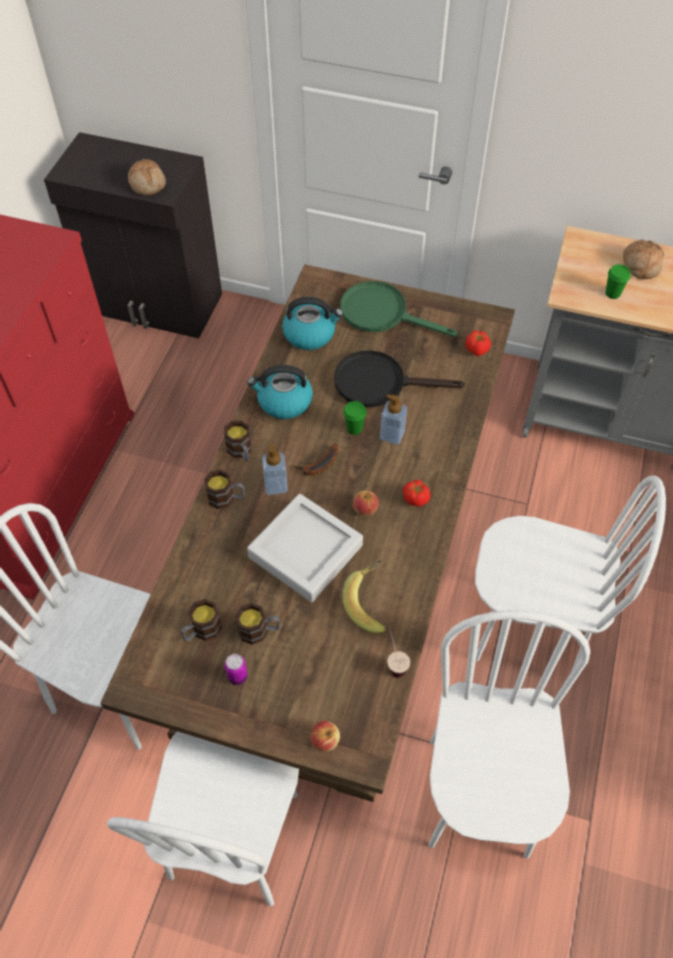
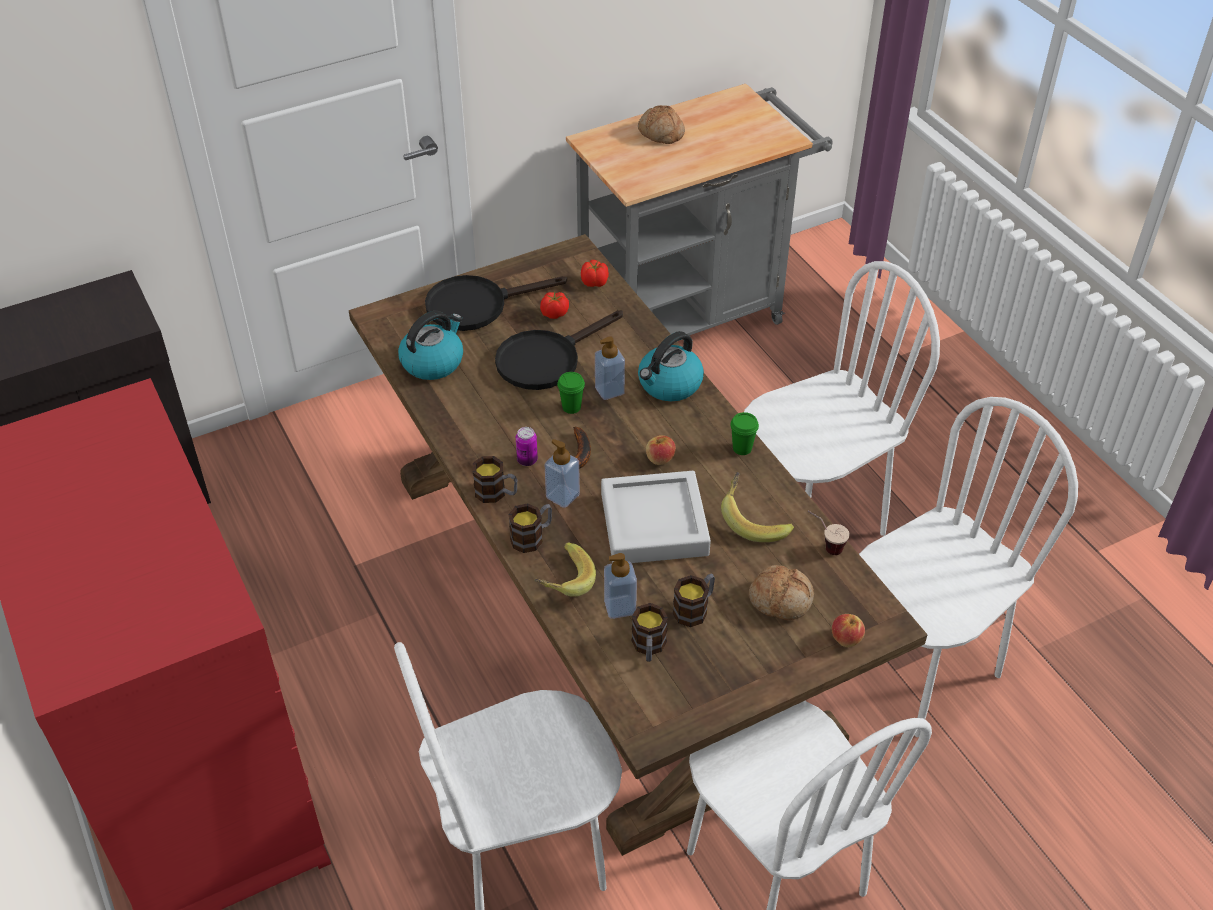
camera: 45 degrees left, 10 degrees down
(148, 184) = (103, 326): bread -> bread (781, 599)
(207, 542) = (562, 581): none -> banana
(218, 589) = (620, 607): none -> soap dispenser
(237, 676) = (723, 654): can -> can (527, 460)
(284, 402) = (481, 429): kettle -> kettle (669, 385)
(382, 313) = (477, 305): green frying pan -> black frying pan
(415, 499) = (690, 423): tomato -> tomato (554, 314)
(480, 797) = (917, 669): white chair -> white chair turned 90 degrees clockwise
(612, 293) = (666, 166): green cup -> green cup (742, 448)

